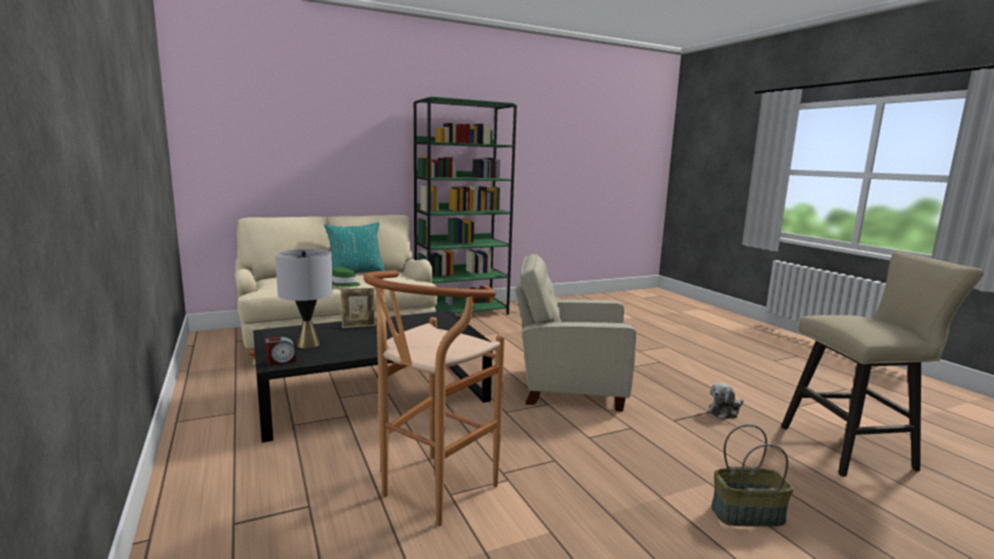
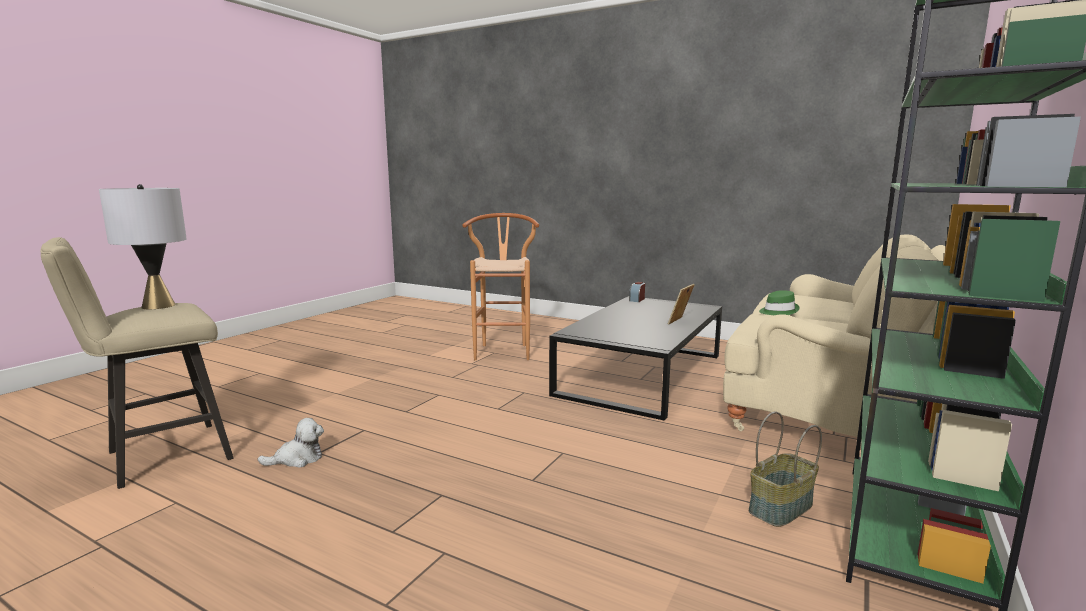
camera: 145 degrees right, 0 degrees up
(308, 344) = (658, 307): grey table lamp -> grey table lamp (158, 306)
(356, 273) = (844, 325): turquoise pillow -> none
(567, 388) = (496, 430): beige armchair -> none
(725, 411) = (297, 459): plush toy -> plush toy turned 45 degrees clockwise
(747, 514) = (313, 385): basket -> basket (781, 508)

